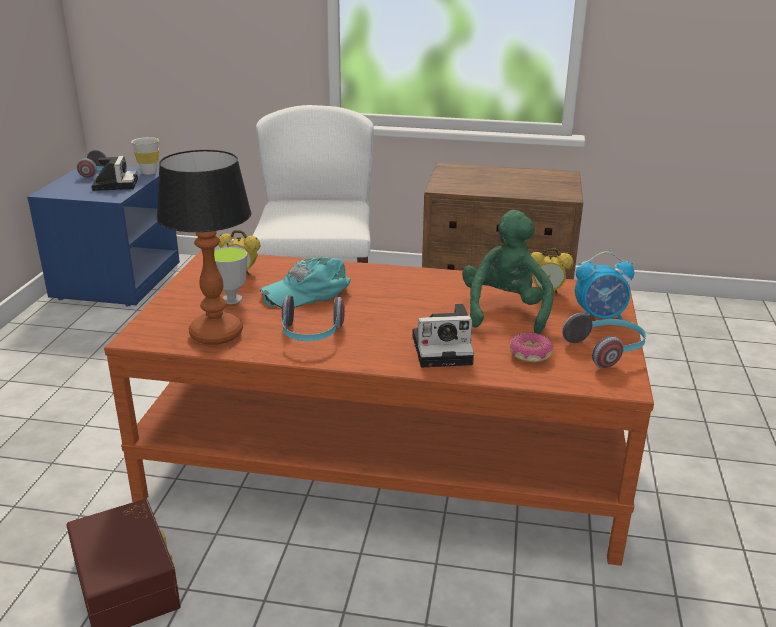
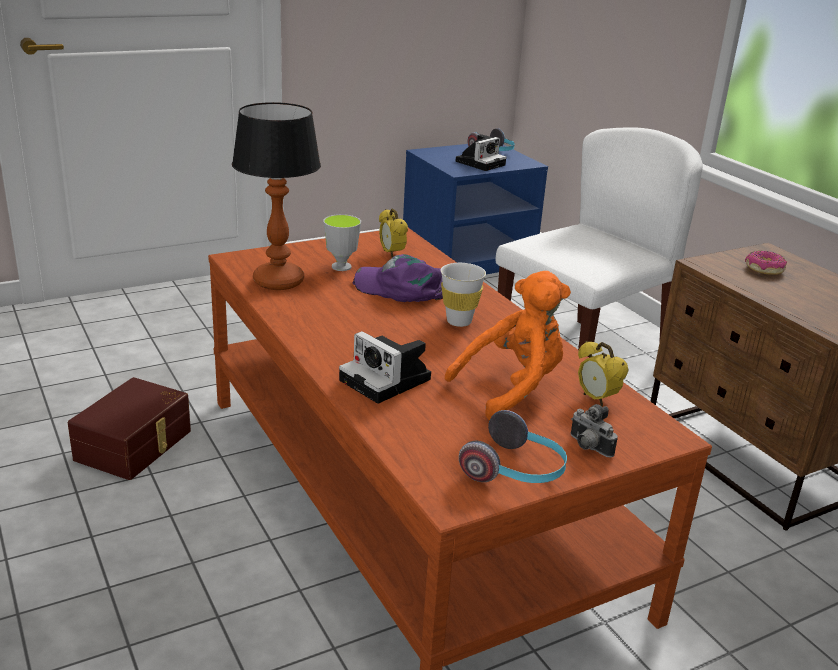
camera: 50 degrees right, 0 degrees up
(149, 172) = (525, 163): white cup -> white cup (459, 321)
(307, 291) = (402, 289): turquoise cap -> purple cap
(311, 335) = (329, 316): headphones -> none
(505, 311) = (512, 388): green plush toy -> orange plush toy
(529, 354) = (440, 428): donut -> donut (764, 269)
(599, 317) = (588, 447): alarm clock -> camera

